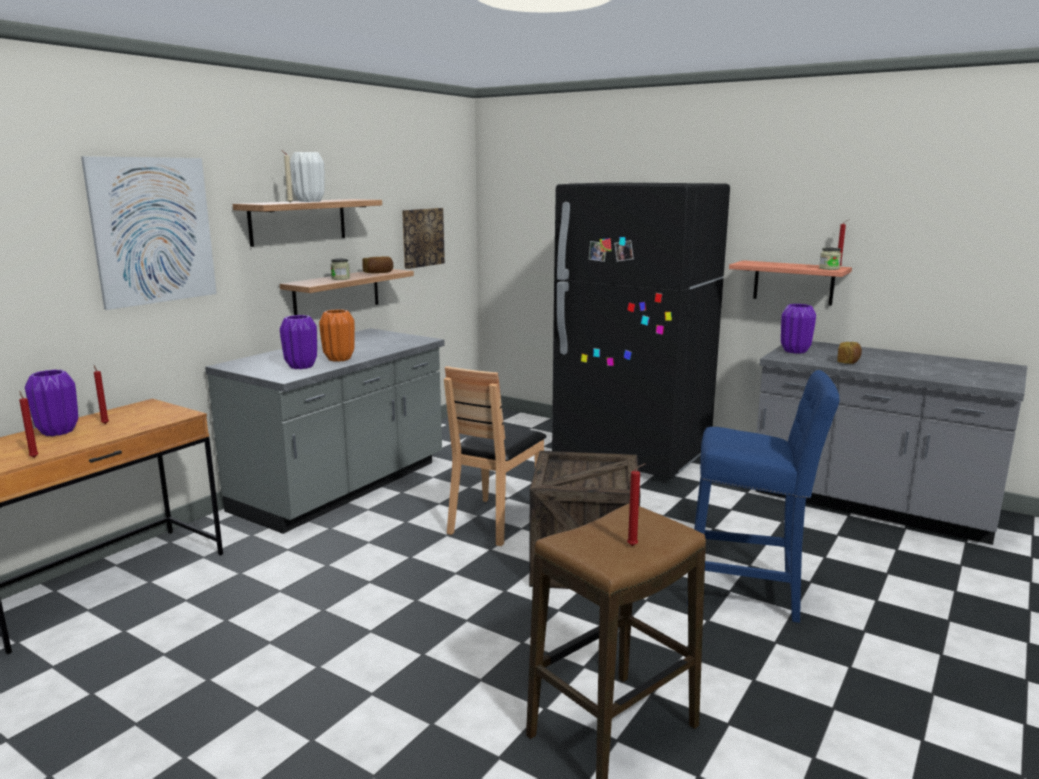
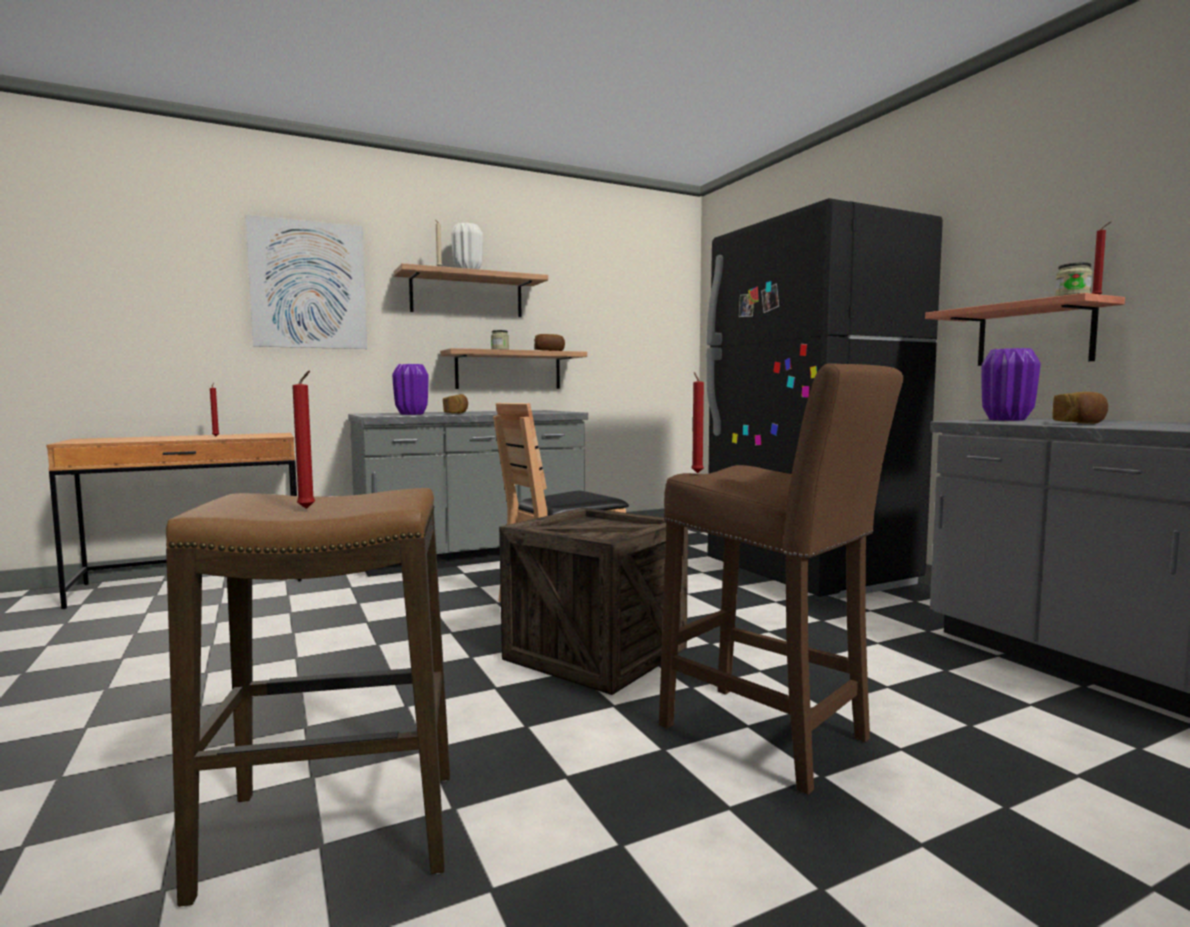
camera: 30 degrees right, 10 degrees down
(34, 457) = (118, 441): red candle -> red candle (696, 473)
(57, 432) = (176, 436): purple vase -> none
(339, 359) = (456, 413): orange vase -> bread
(422, 237) = (622, 329): picture -> none
(749, 594) = (771, 737): blue stool -> brown stool

